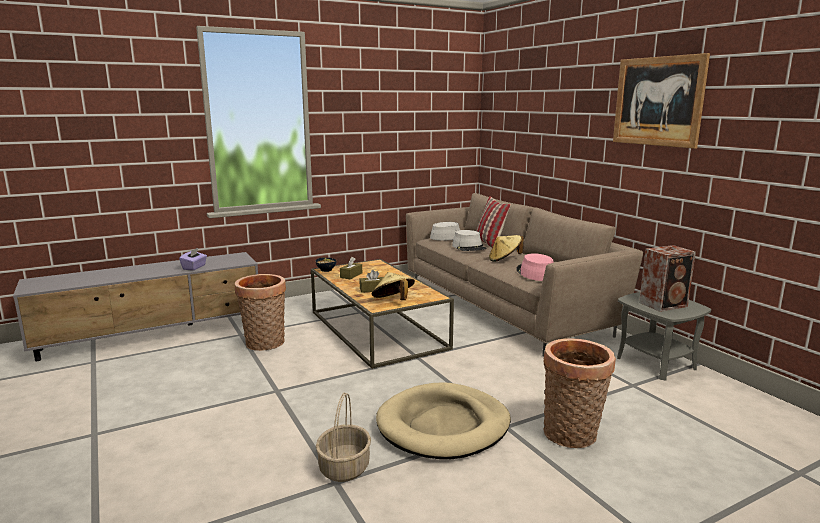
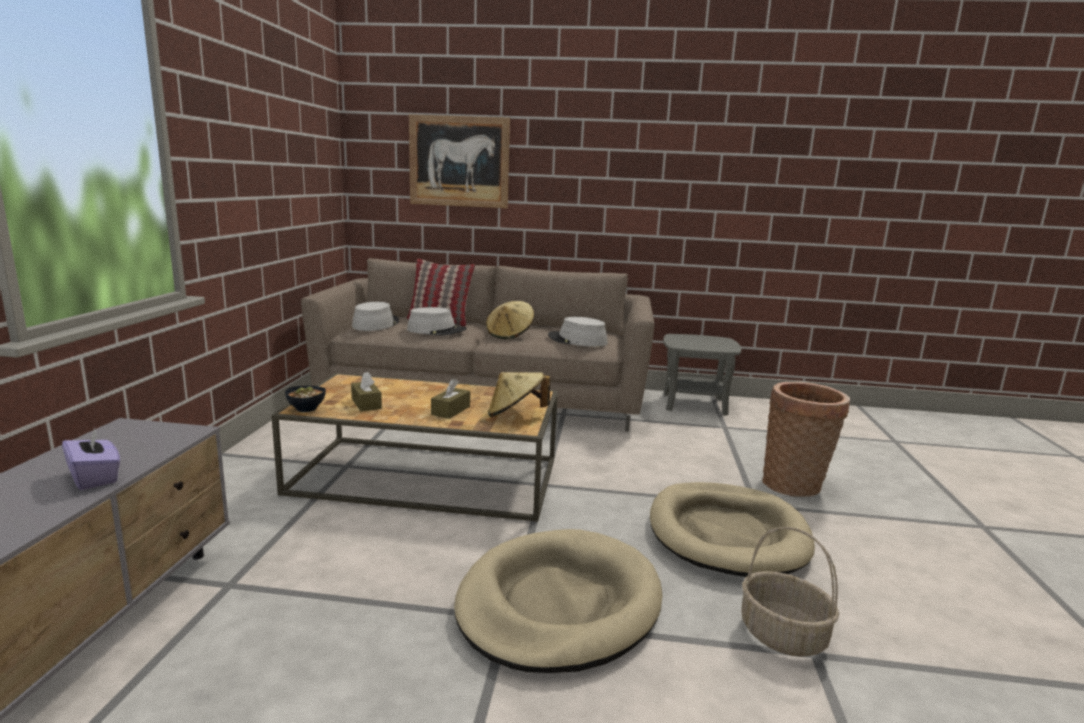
camera: 55 degrees left, 0 degrees up
(264, 344) = (318, 574): basket -> none
(300, 398) = (558, 605): none -> beige dog bed
(535, 273) = (577, 340): pink hat -> grey hat
(658, 101) = (651, 135): picture -> picture (459, 161)
(664, 304) = (705, 343): speaker -> none

